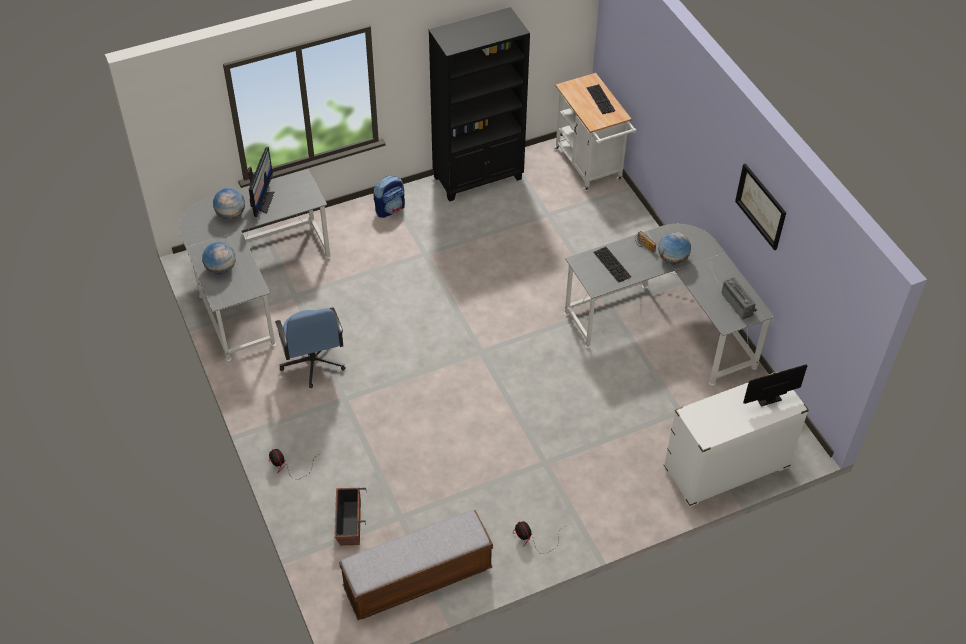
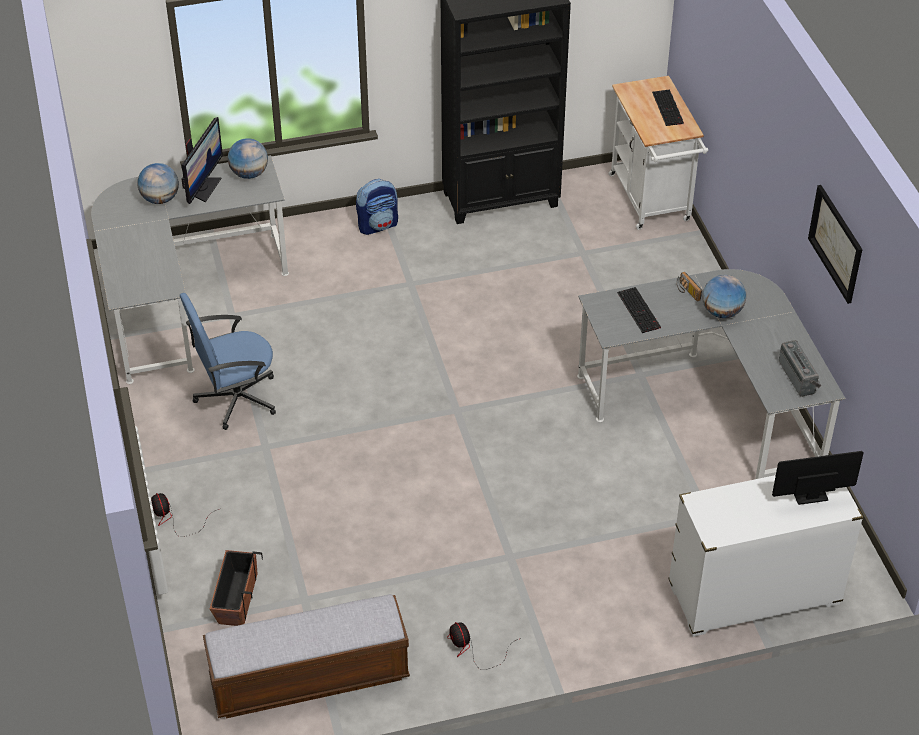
camera: 10 degrees right, 5 degrees down
(221, 269) = (132, 261): globe -> globe (249, 174)
(313, 363) = (236, 398): blue office chair -> blue office chair turned 75 degrees clockwise

